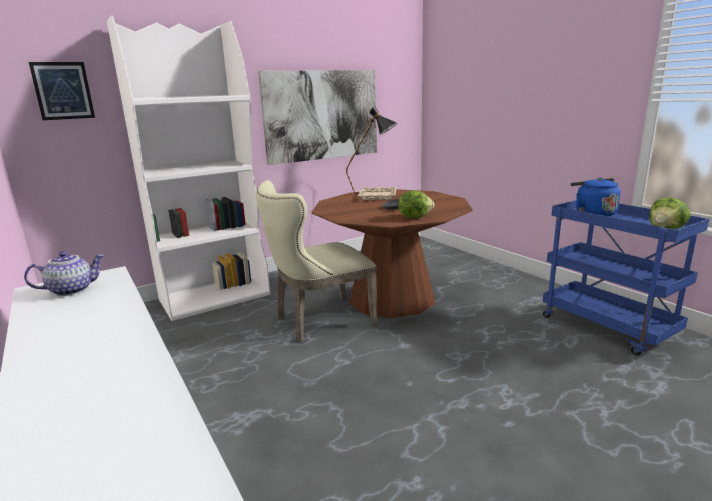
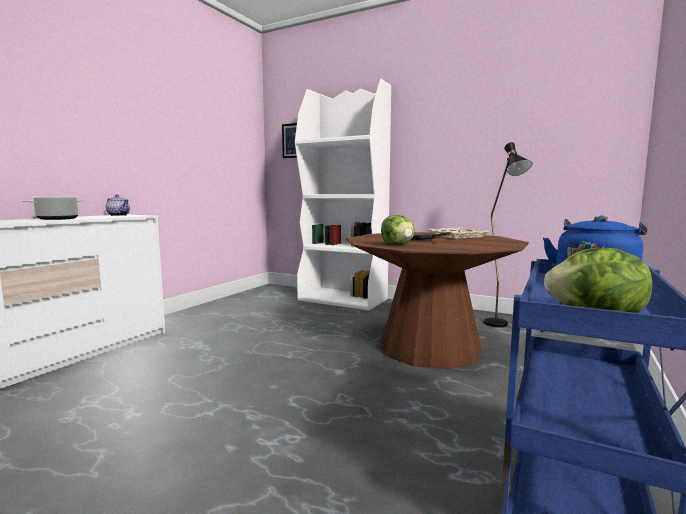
camera: 60 degrees right, 10 degrees down
(96, 334) = (57, 219): none -> cooking pot
(319, 321) = (345, 333): beige chair -> none
(322, 115) = (481, 158): picture -> none

